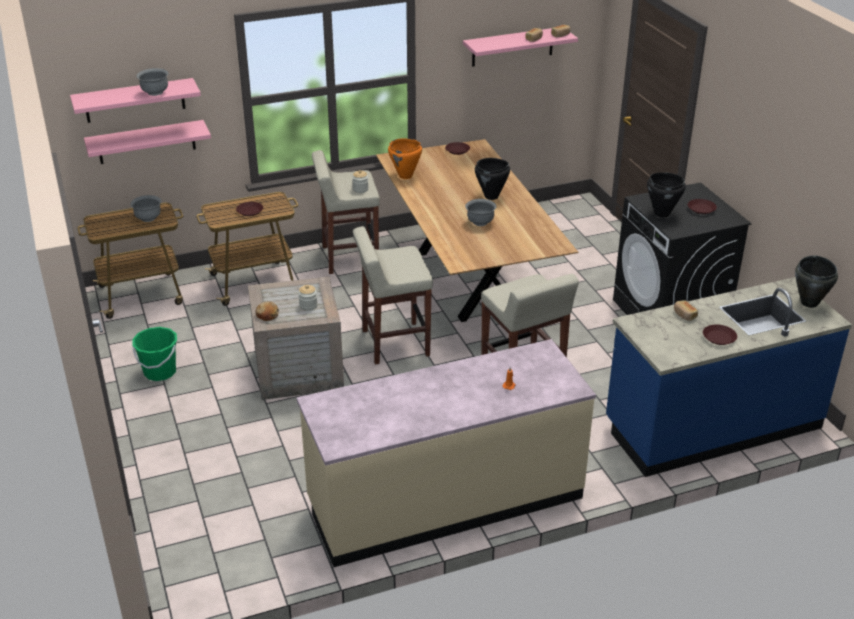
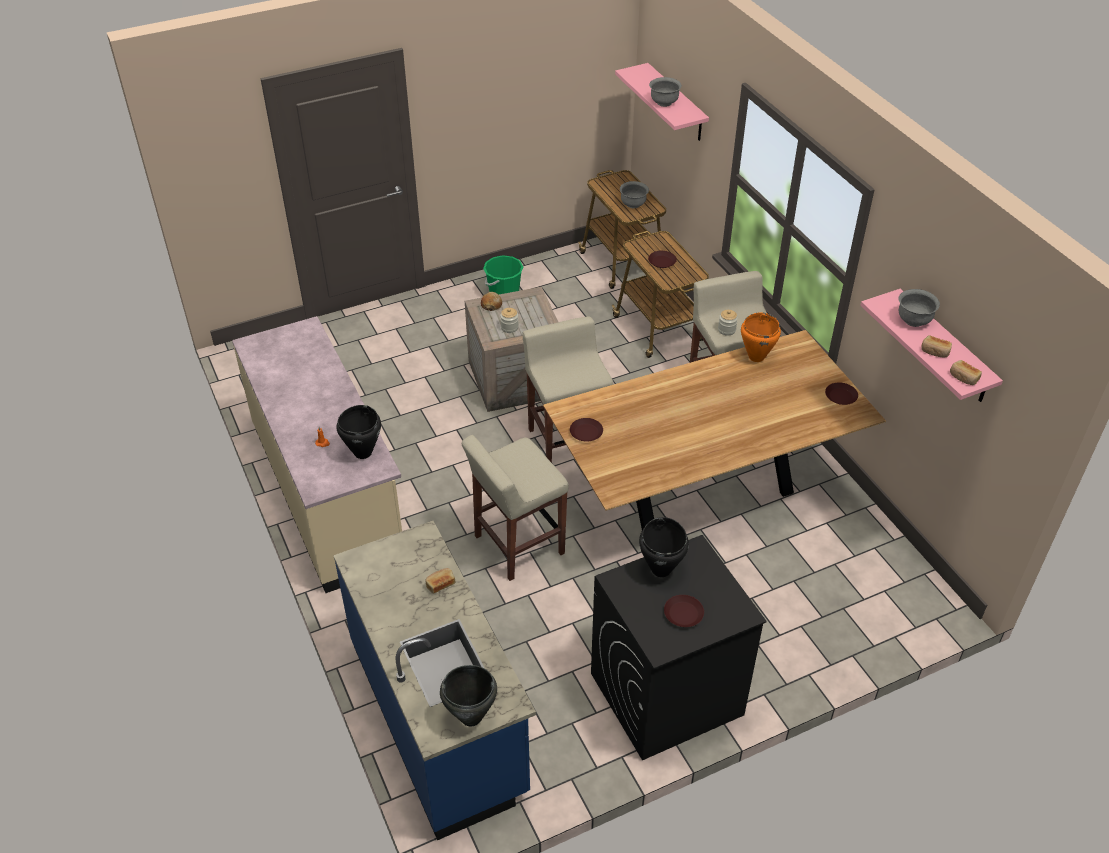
camera: 85 degrees right, 10 degrees up
(146, 142) = (675, 147): pink shelf -> none
(480, 222) = (658, 423): grey bowl -> grey bowl (914, 320)
(491, 196) = (724, 431): black cooking pot -> black cooking pot (362, 453)
(718, 337) = (394, 612): brown plate -> brown plate (586, 432)

